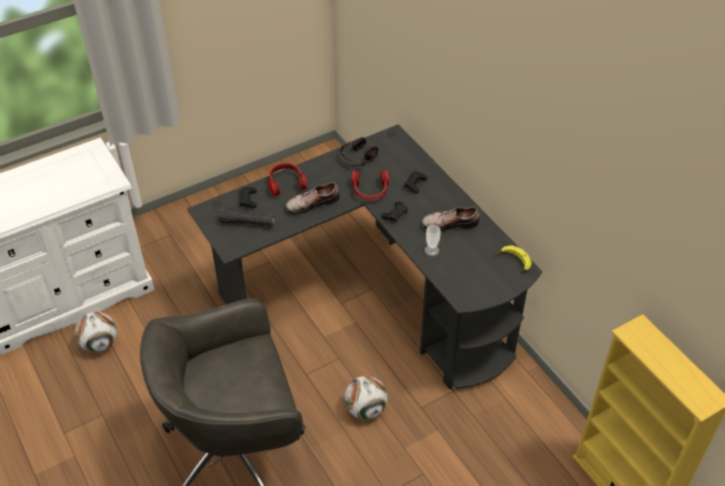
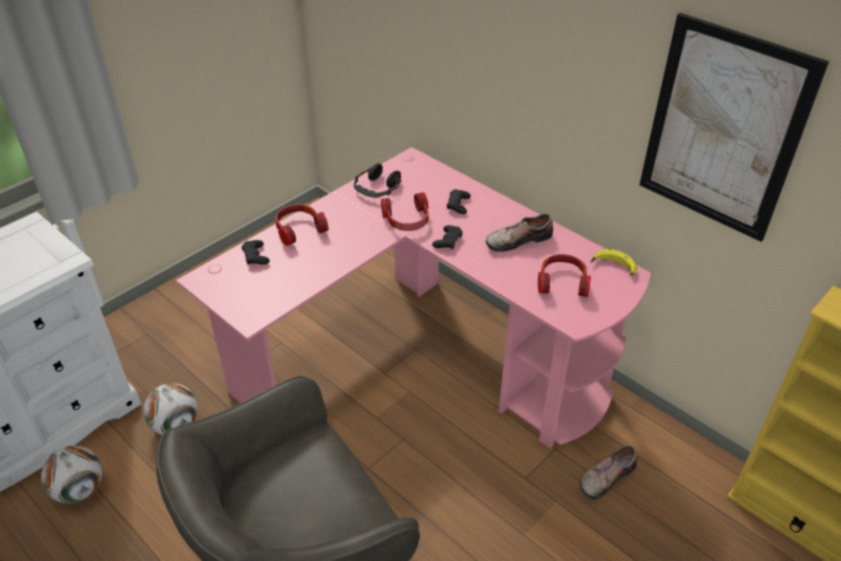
camera: 15 degrees left, 5 degrees down
(247, 223) = (263, 283): black flashlight -> none
(311, 202) = (339, 245): shoe -> shoe (605, 476)
(365, 409) = (458, 496): football -> football (176, 425)
(375, 298) = (422, 359): black desk -> pink desk
(431, 250) = (510, 273): cup -> none
(469, 265) = (562, 282): none -> headphones
(584, 181) = (723, 130): none -> picture

